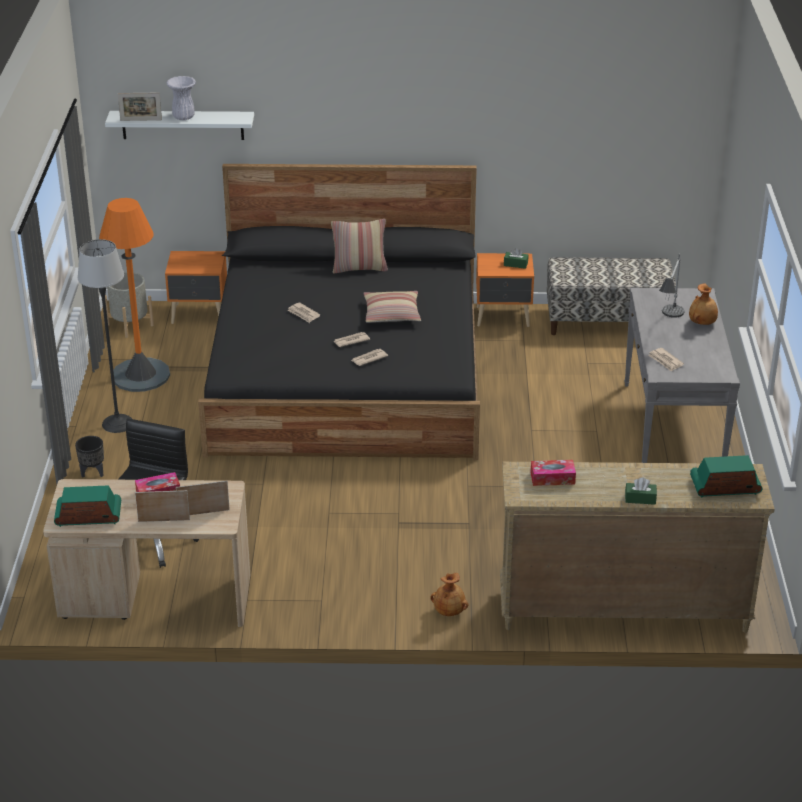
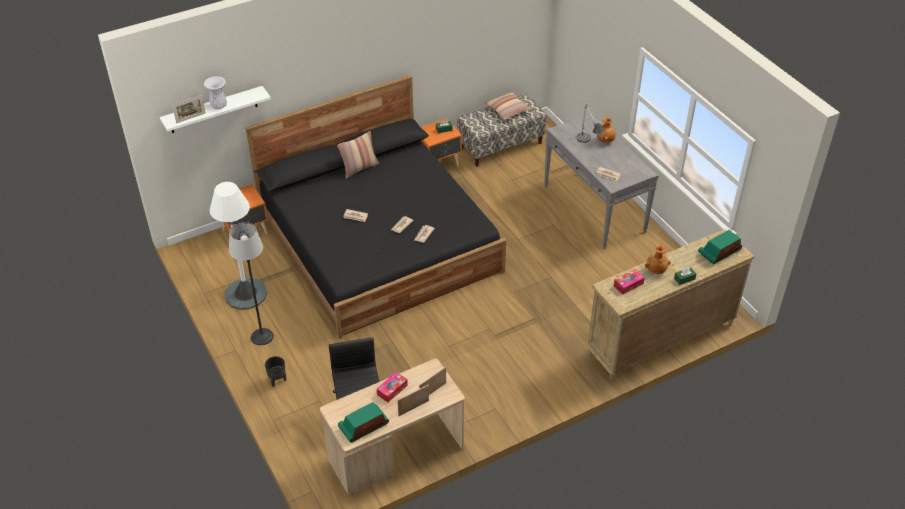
camera: 30 degrees left, 10 degrees up
(130, 325) = (205, 258): grey planter -> none
(141, 375) = (246, 294): orange floor lamp -> white floor lamp
(392, 314) = (409, 196): pillow -> pillow (507, 109)
(449, 611) = (571, 382): brown vase -> brown vase (656, 270)

